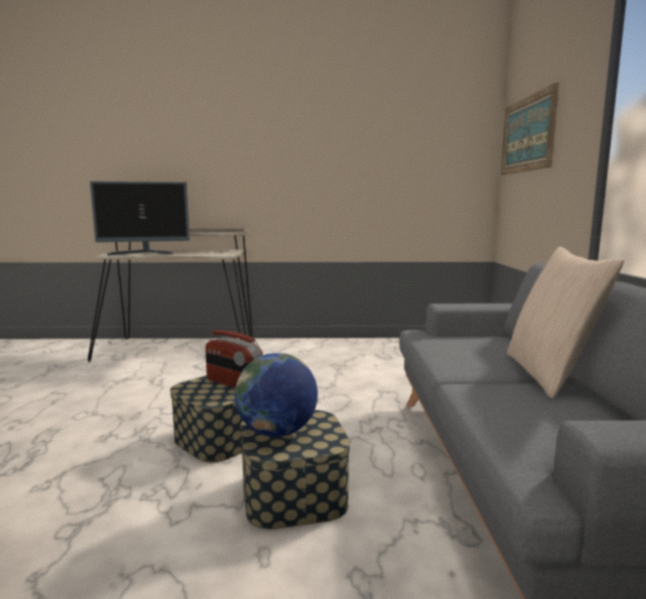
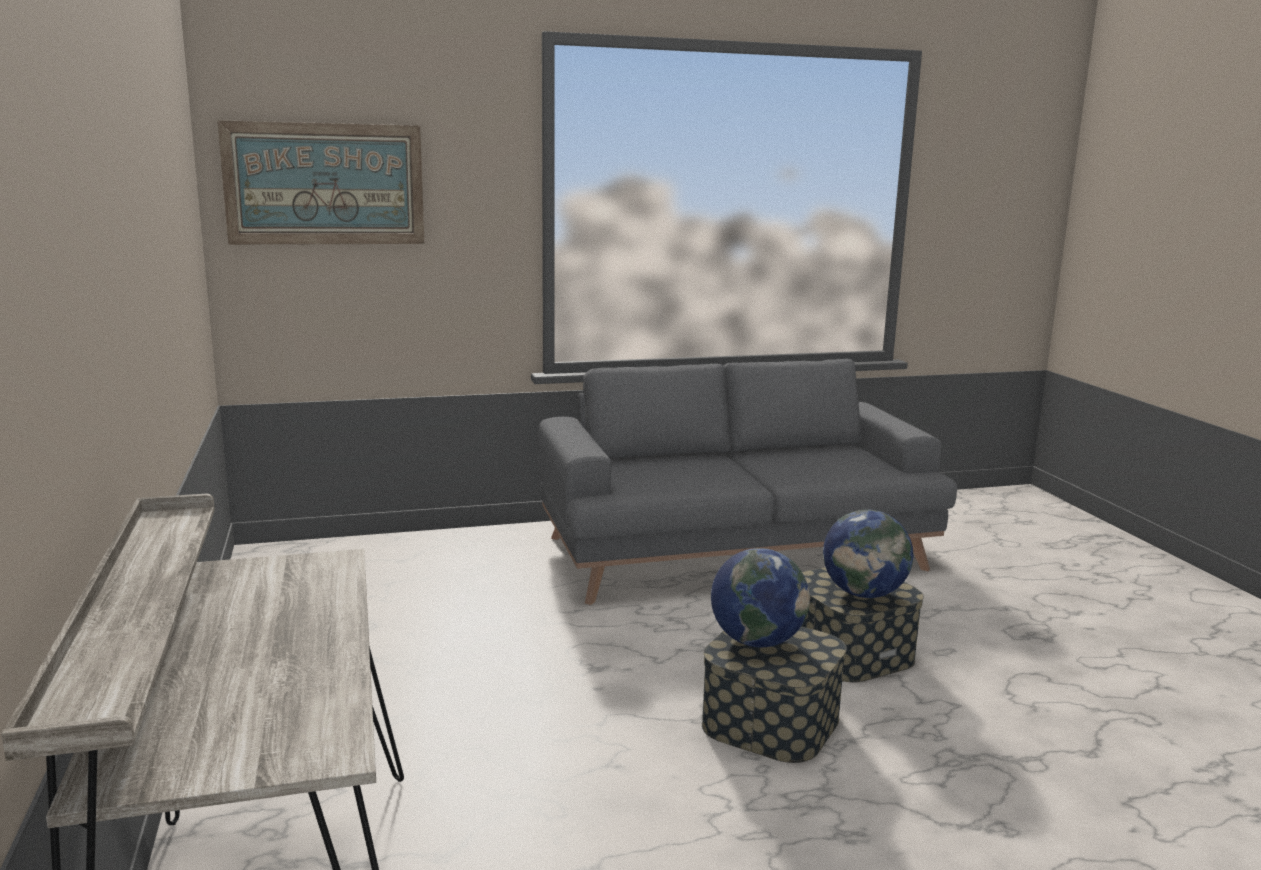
camera: 105 degrees left, 5 degrees up
(144, 253) = (282, 689): monitor -> none
(234, 384) = (757, 641): radio -> globe
(549, 374) = (730, 456): beige pillow -> none

